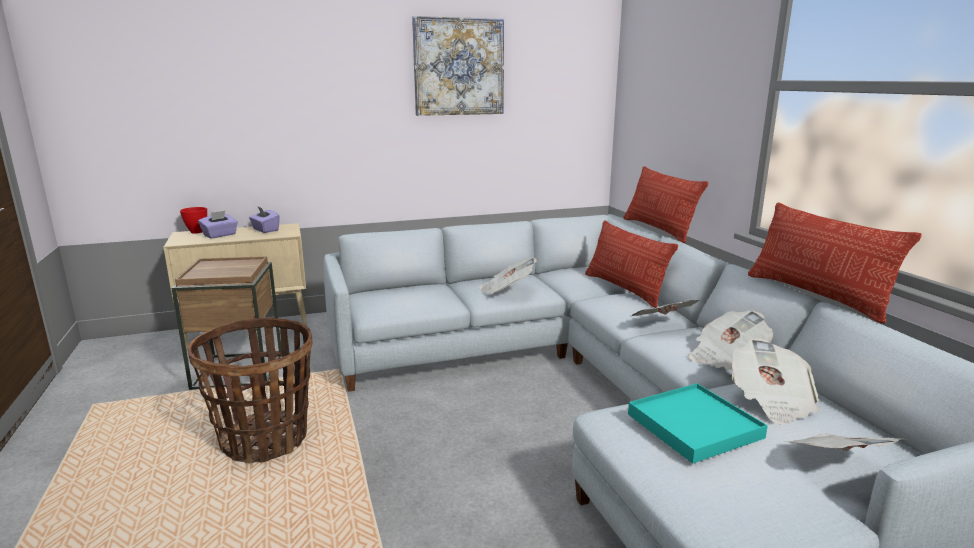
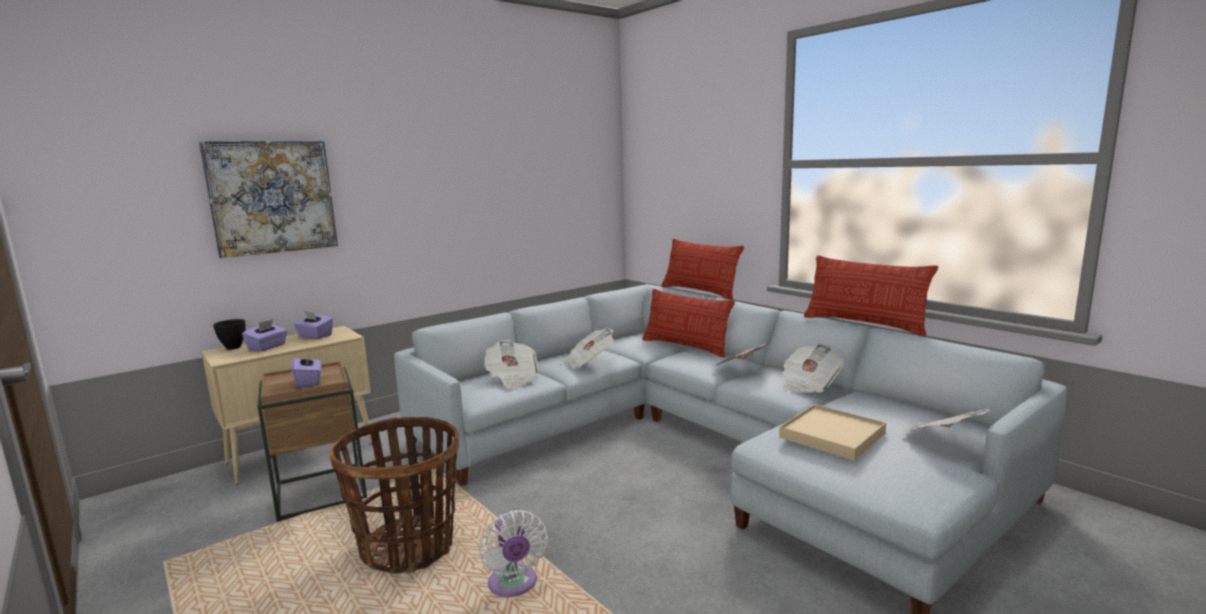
camera: 20 degrees left, 5 degrees down
(197, 232) = (234, 347): red bowl -> black bowl
(224, 272) = (309, 382): none -> purple tissue box
(321, 501) = (513, 585): none -> white fan
(458, 67) = (491, 158): picture -> picture (272, 197)
(693, 426) = (831, 435): turquoise tray -> beige tray
(771, 401) = (867, 408): newspaper -> newspaper (512, 378)

